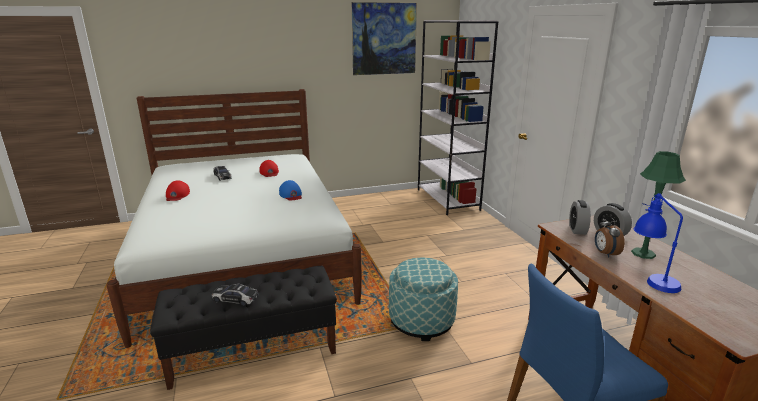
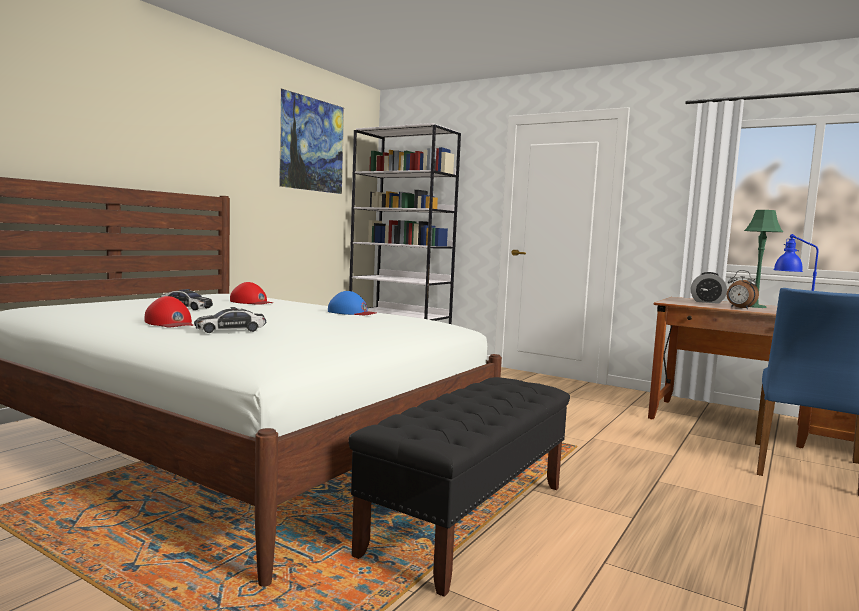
camera: 40 degrees left, 15 degrees down
(235, 299) = (488, 412): toy car -> toy car (230, 330)
(421, 320) = (575, 441): ottoman -> none
(577, 229) = (685, 302): alarm clock -> none

